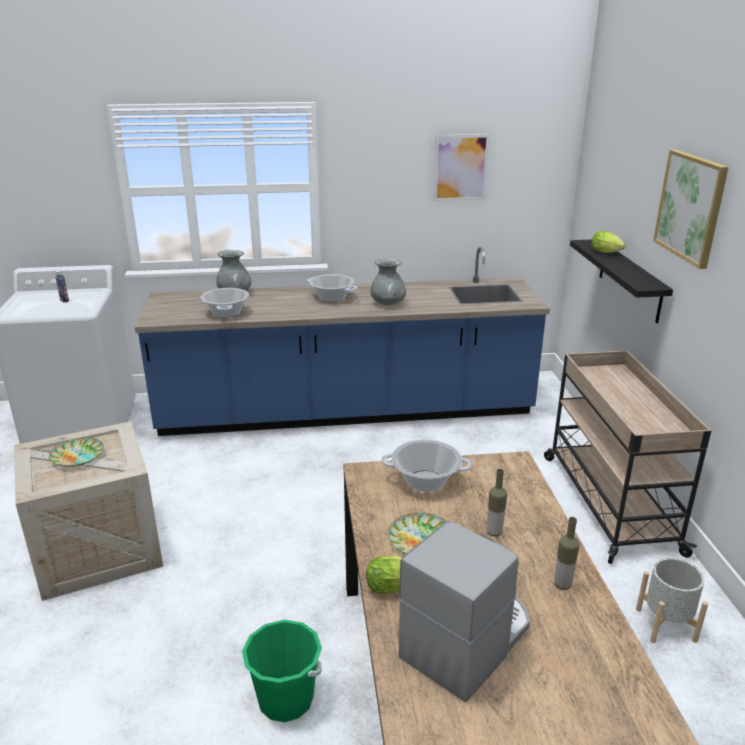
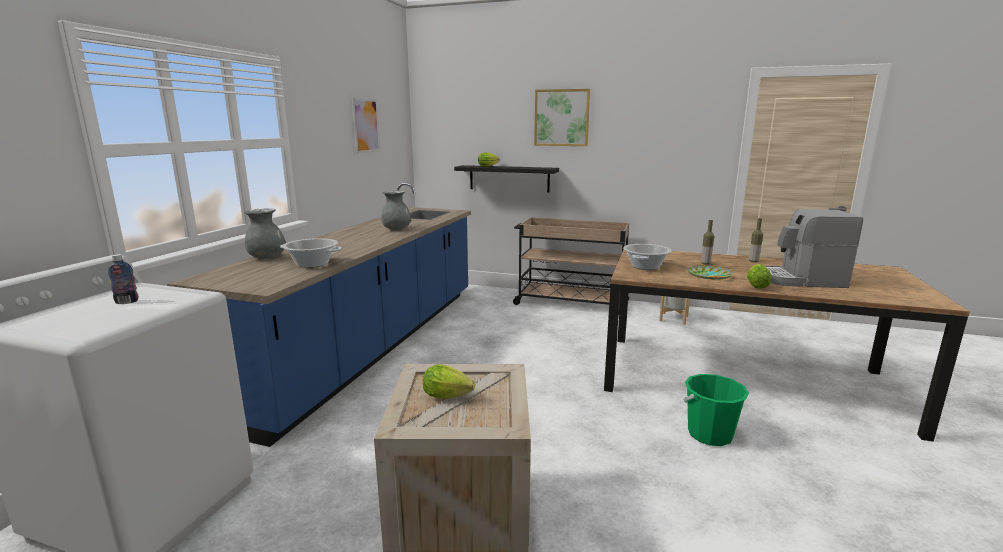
camera: 65 degrees left, 10 degrees down
(78, 455) = (450, 396): plate -> lettuce
(332, 298) = (352, 237): cooking pot -> none
(467, 640) = (801, 280): coffee machine -> coffee machine turned 60 degrees counterclockwise

